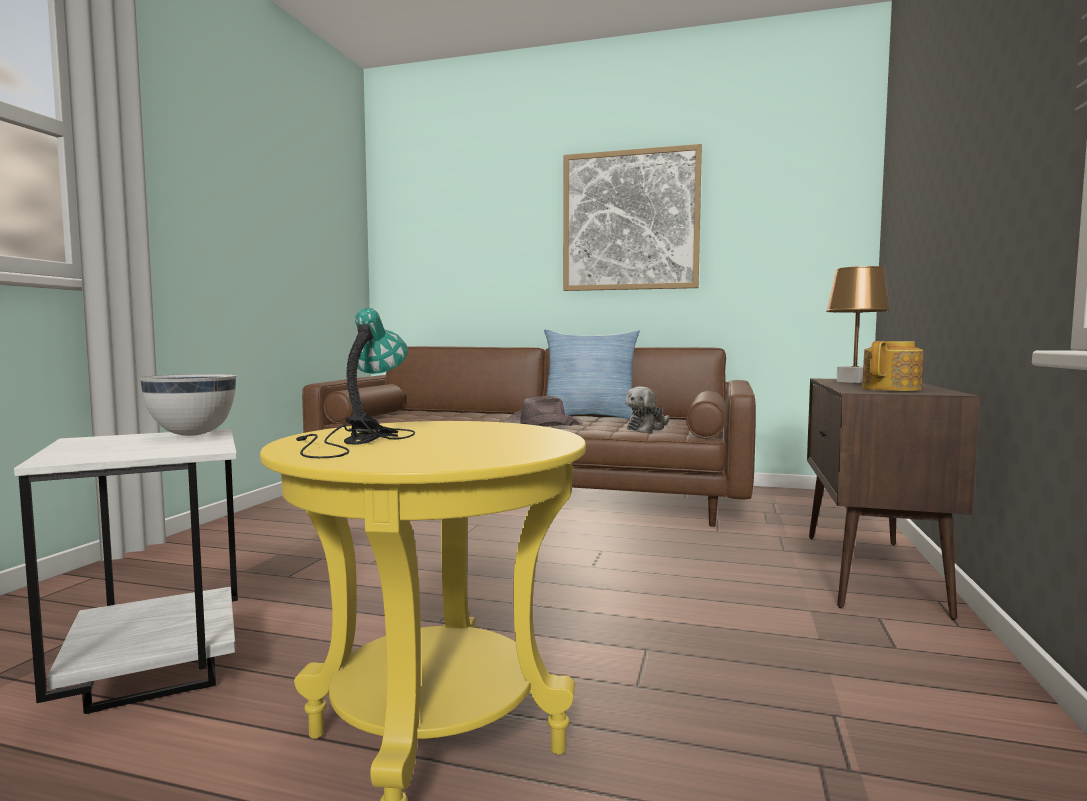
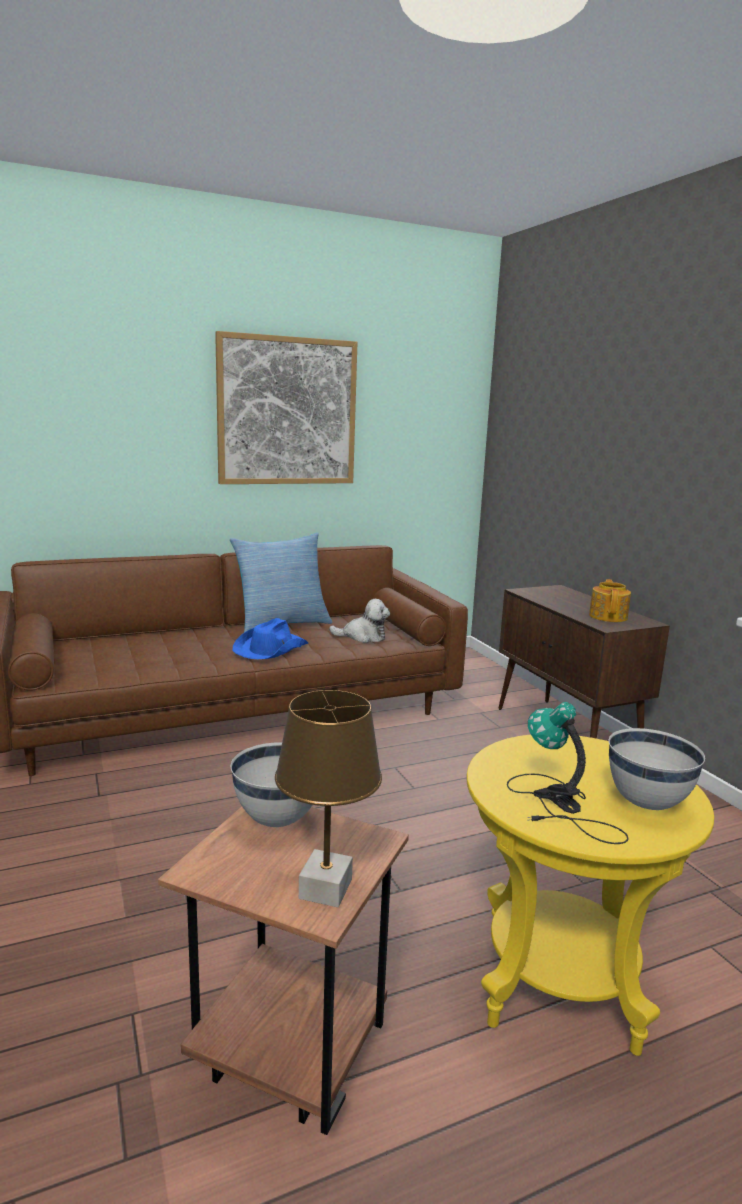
camera: 40 degrees left, 10 degrees up
(152, 677) = (285, 1061): white side table -> brown side table
(441, 452) = (647, 804): none -> white bowl
(542, 424) = (270, 649): brown hat -> blue hat
(647, 428) = (363, 637): plush toy -> plush toy turned 90 degrees counterclockwise
(854, 382) = (553, 599): brown table lamp -> brown table lamp (325, 888)

